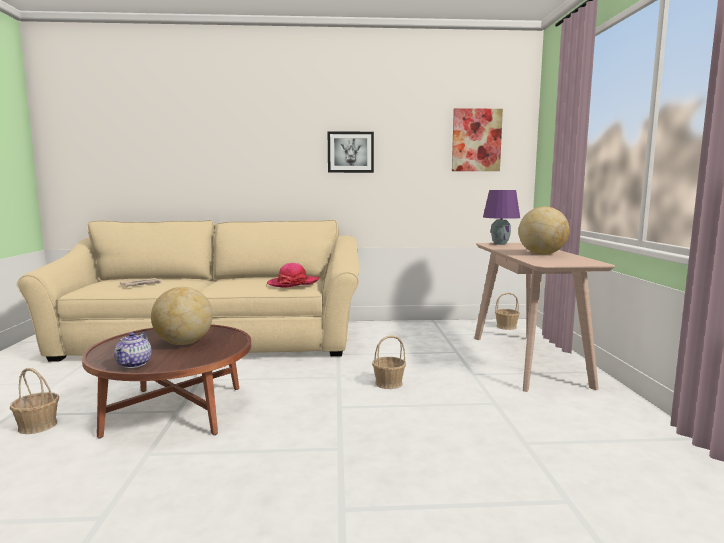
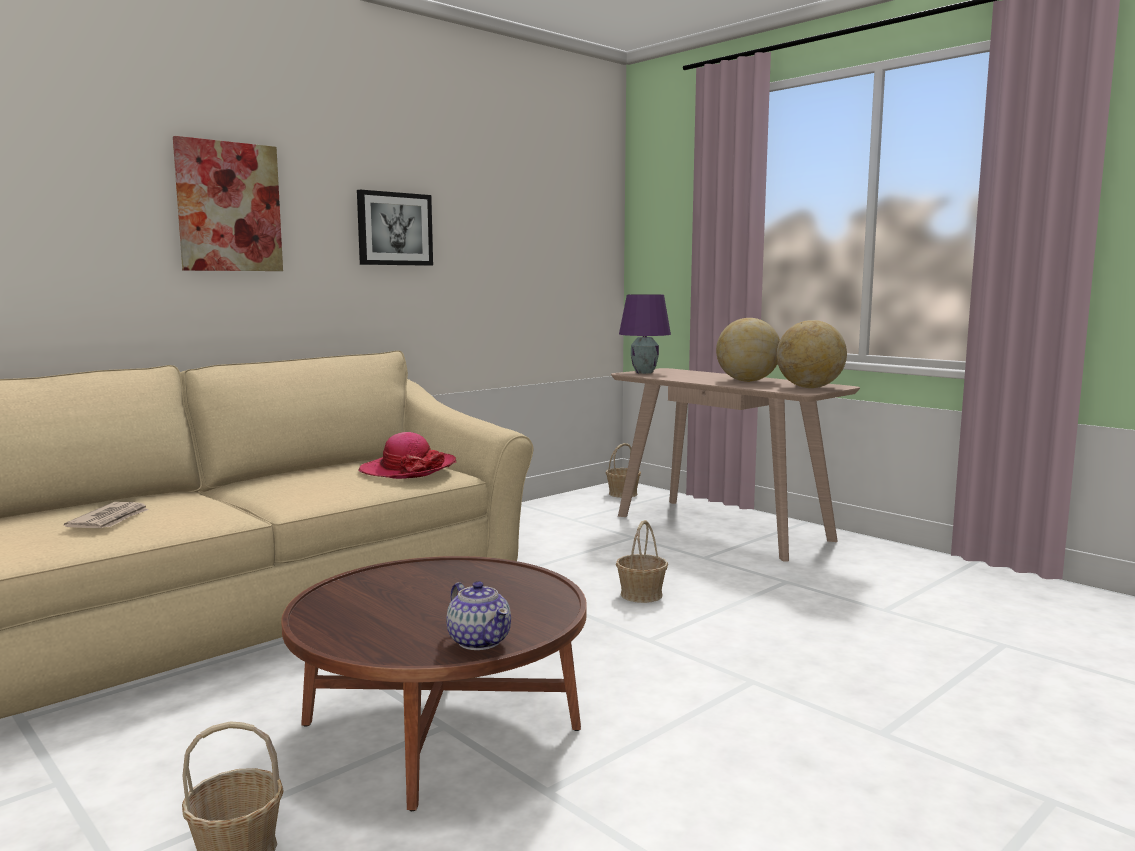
camera: 40 degrees left, 0 degrees up
(183, 343) = (444, 596): globe -> globe (809, 387)
(476, 140) = (560, 217): picture -> picture (229, 207)

